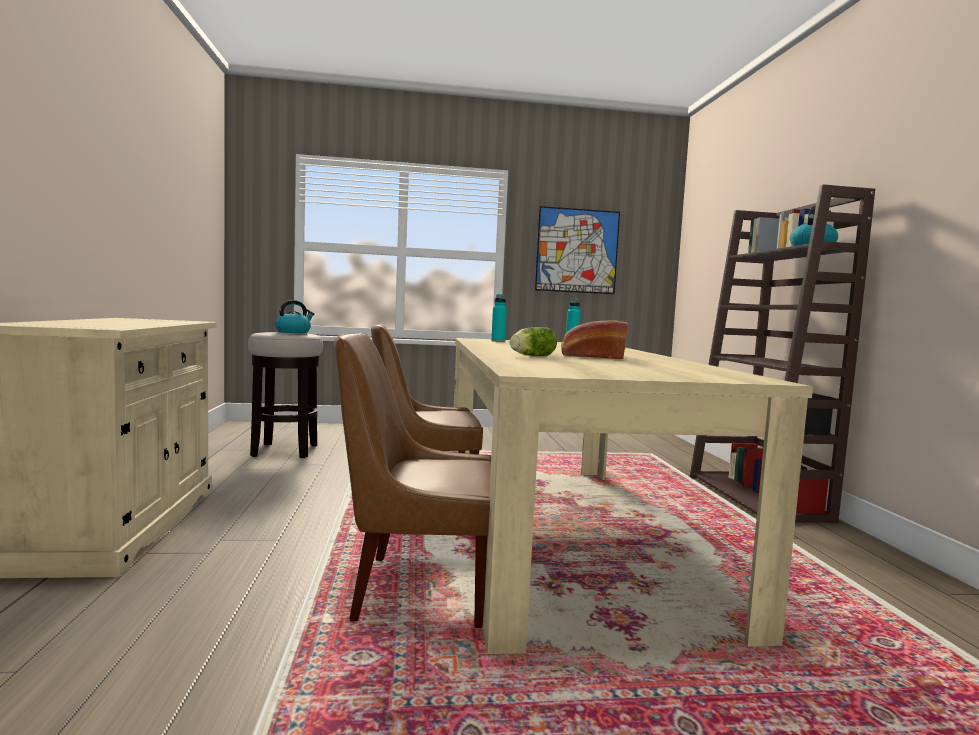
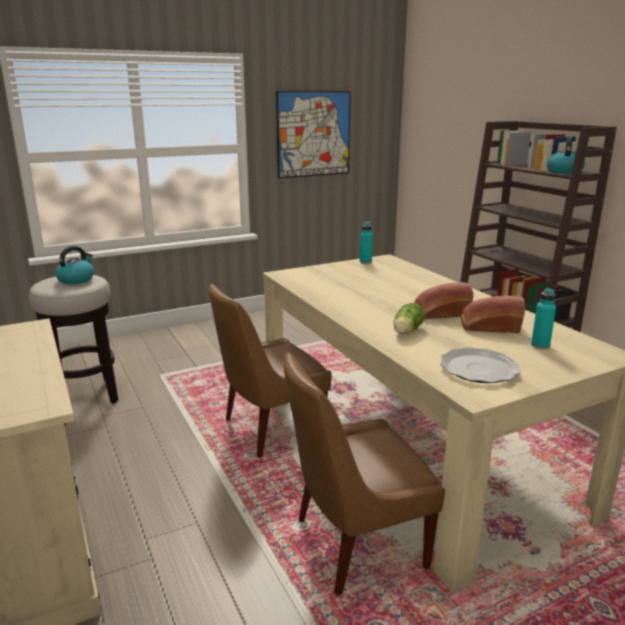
camera: 20 degrees left, 15 degrees up
(498, 341) = (312, 277): turquoise bottle -> turquoise bottle (540, 345)
(565, 368) = (478, 369): none -> plate
(633, 362) = (489, 327): none -> bread

